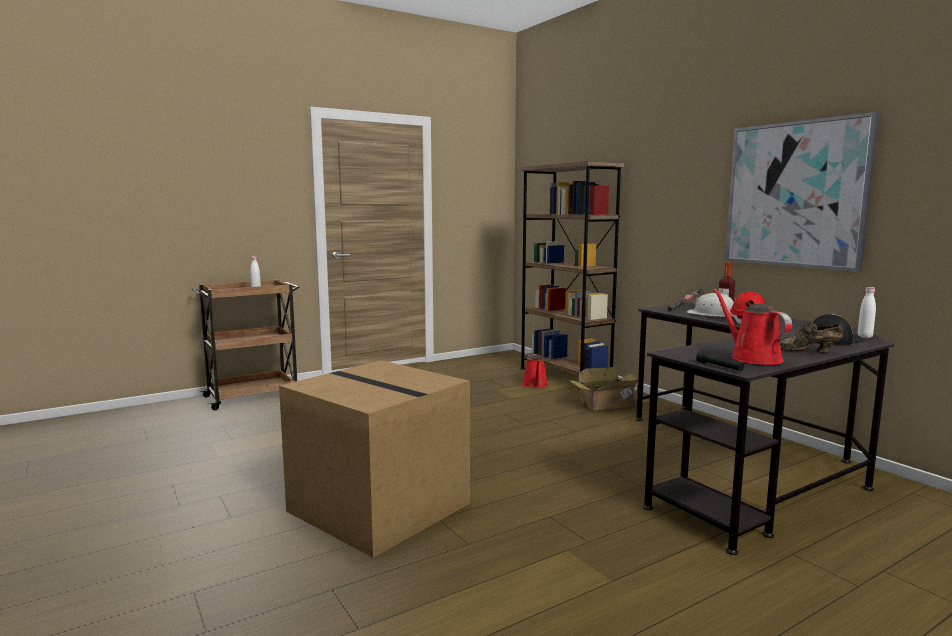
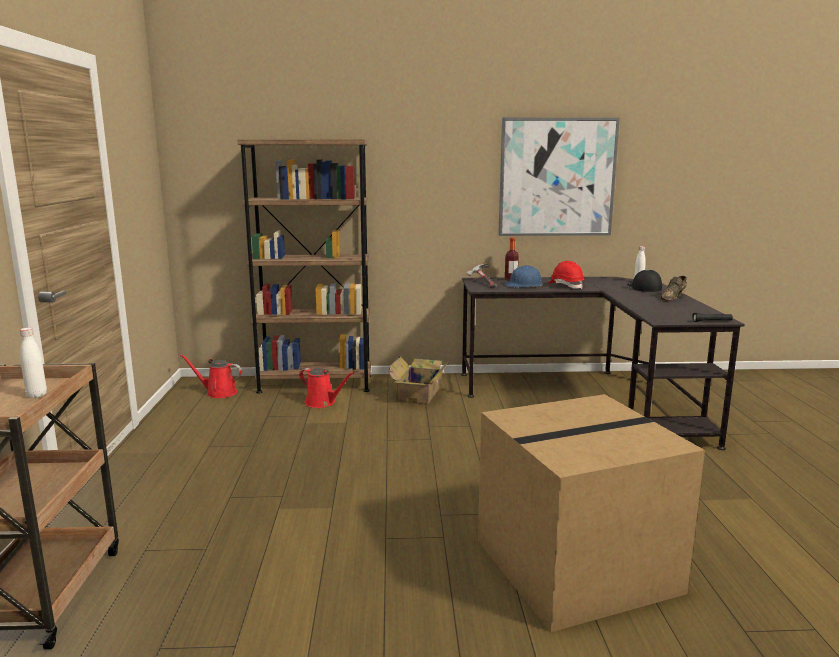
camera: 60 degrees left, 5 degrees up
(712, 314) = (524, 285): white hard hat -> blue hard hat
(752, 358) = (688, 311): red watering can -> red watering can (218, 393)

